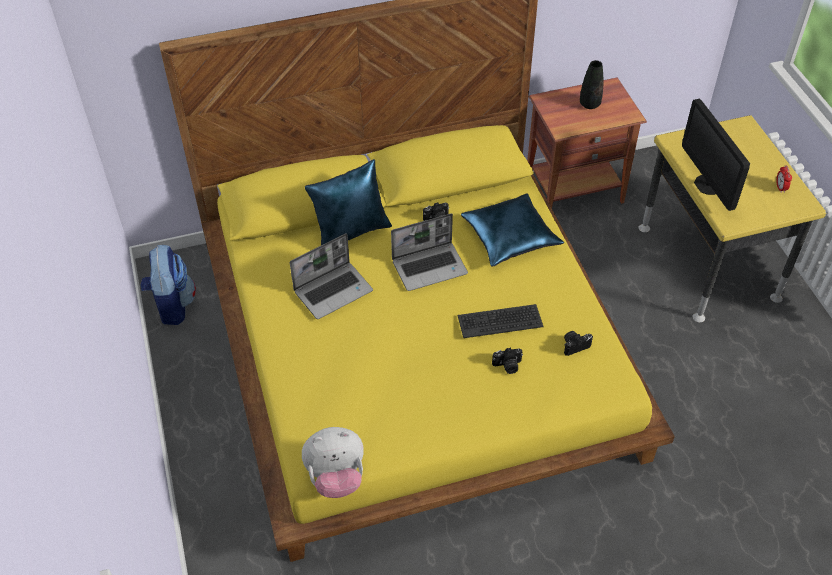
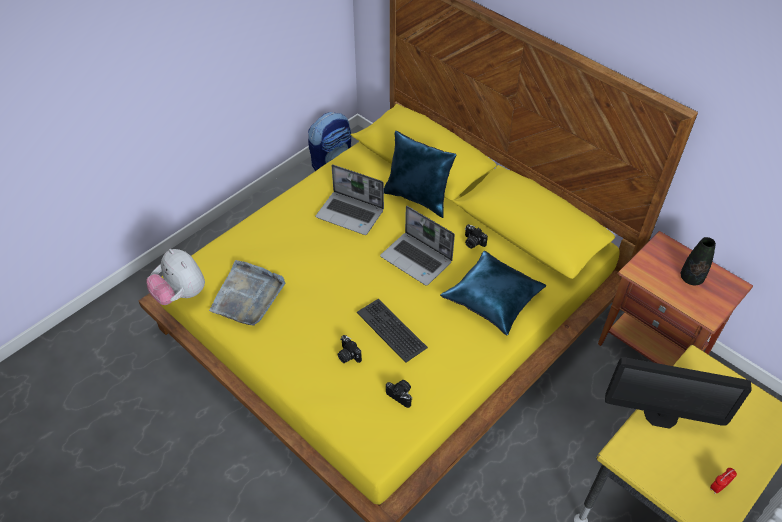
camera: 60 degrees right, 0 degrees up
(384, 416) = (248, 295): none -> grey tray
(707, 185) = (660, 414): monitor -> monitor turned 120 degrees counterclockwise

